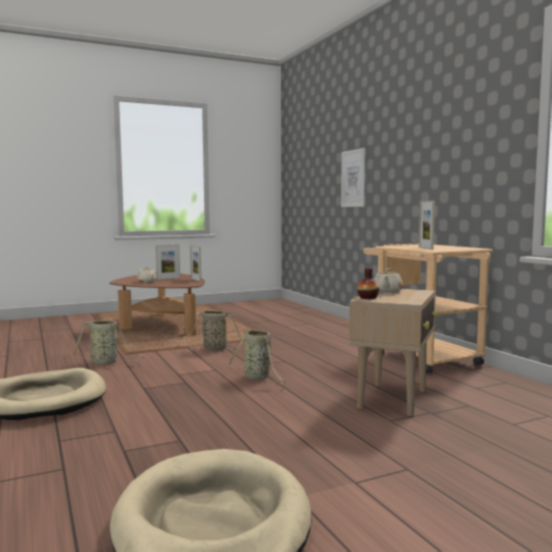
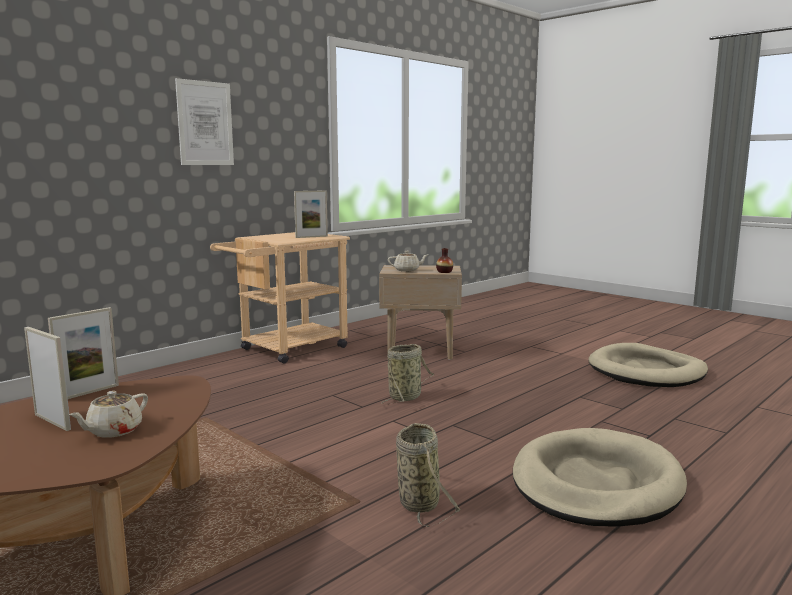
camera: 110 degrees left, 5 degrees up
(213, 349) = (290, 442): basket -> none
(353, 178) = (51, 152): picture -> picture (205, 123)

